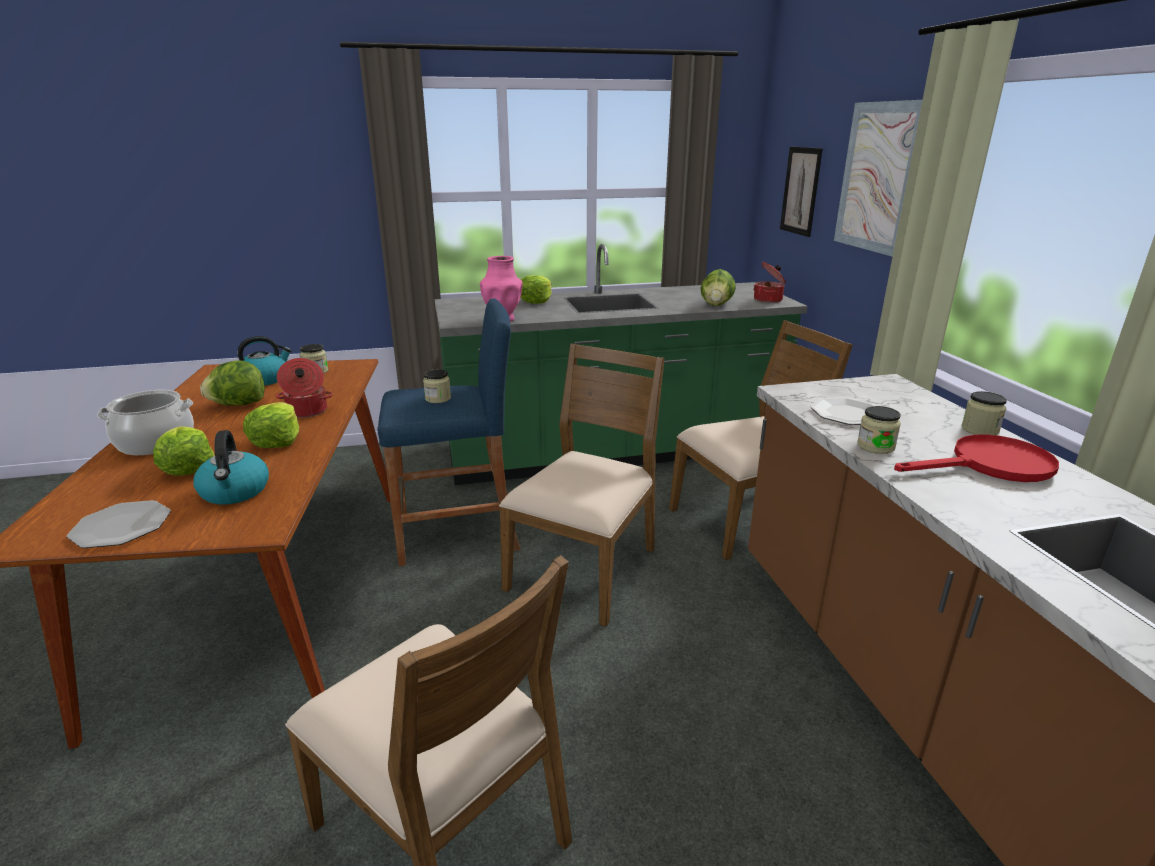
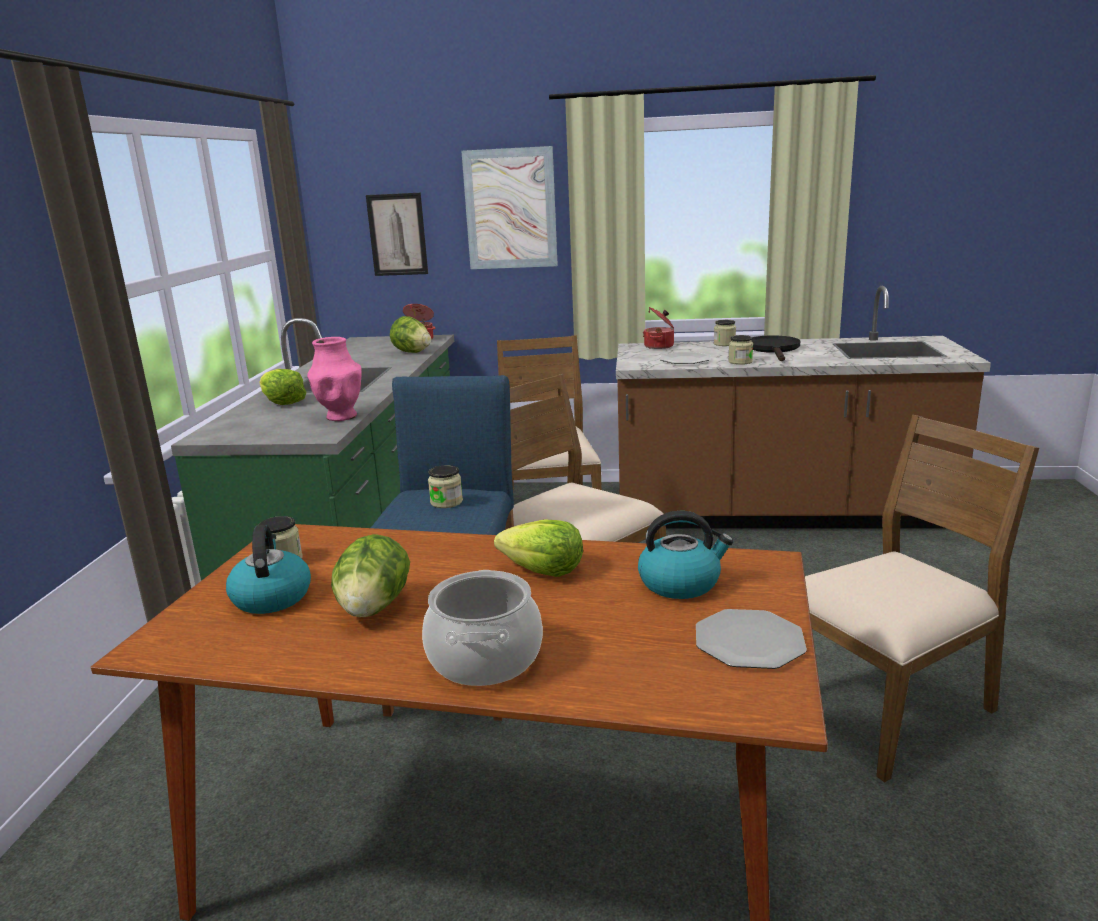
camera: 70 degrees left, 5 degrees down
(187, 468) = (595, 620): lettuce -> none
(307, 411) = (453, 558): cooking pot -> cooking pot (660, 346)
(990, 466) = (774, 349): red frying pan -> black frying pan

